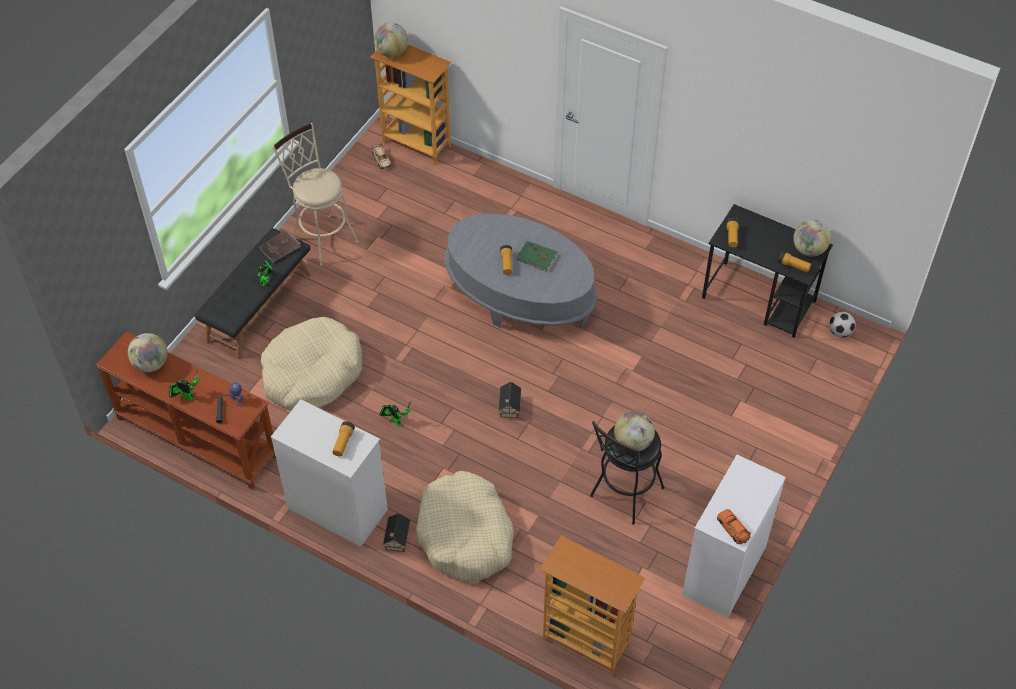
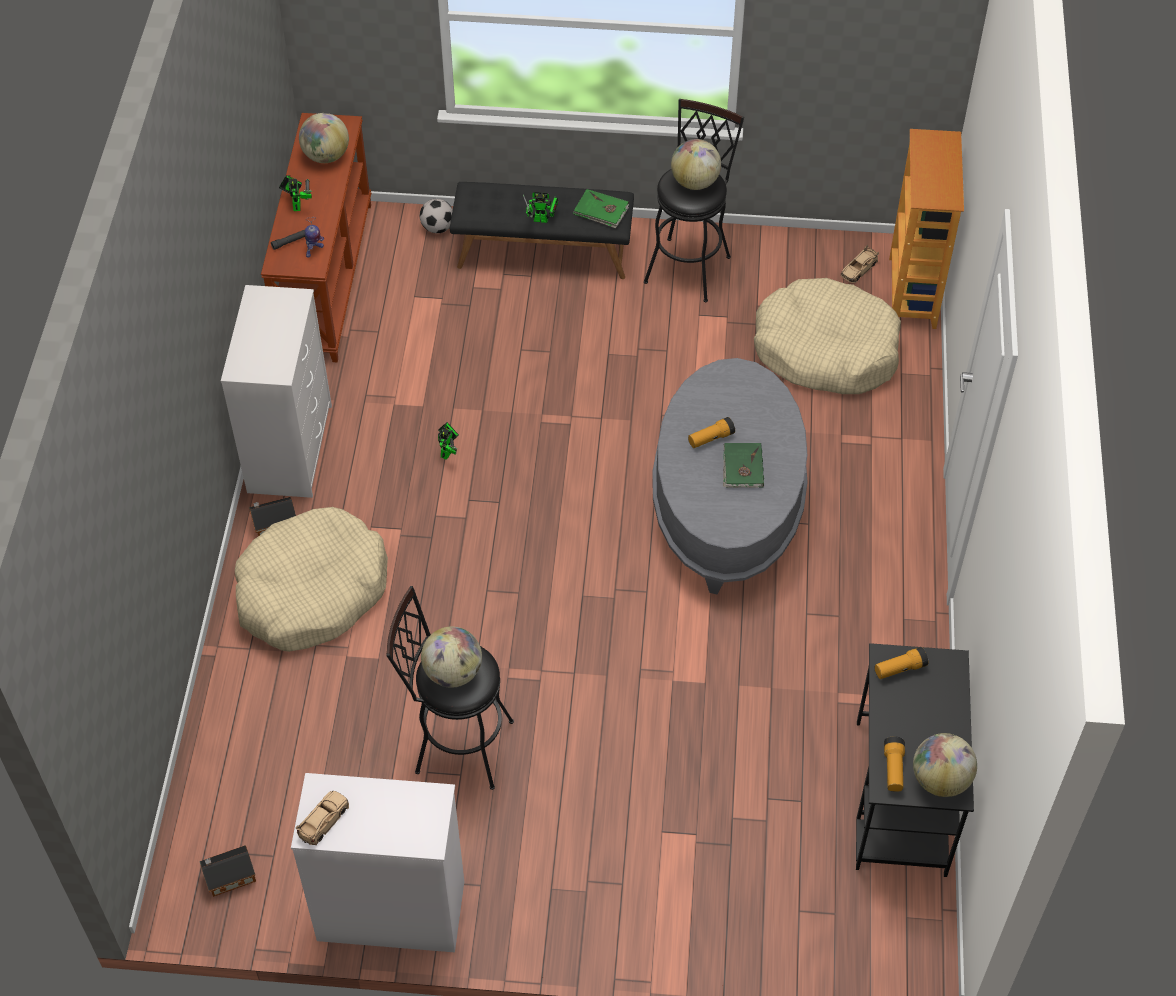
camera: 65 degrees right, 0 degrees up
(280, 248) = (601, 211): brown book -> green book
(312, 373) = (473, 343): beige dog bed -> beige dog bed (825, 350)
(322, 237) = (690, 264): beige stool -> black stool
(343, 442) = (268, 353): flashlight -> none
(391, 52) = (933, 146): globe -> globe (695, 182)
(509, 407) = (532, 562): toy house -> toy house (228, 876)
(585, 642) = (208, 782): bookcase -> none
(733, 528) = (323, 820): orange toy car -> beige toy car
(839, 332) = (906, 930): football -> football (437, 228)

